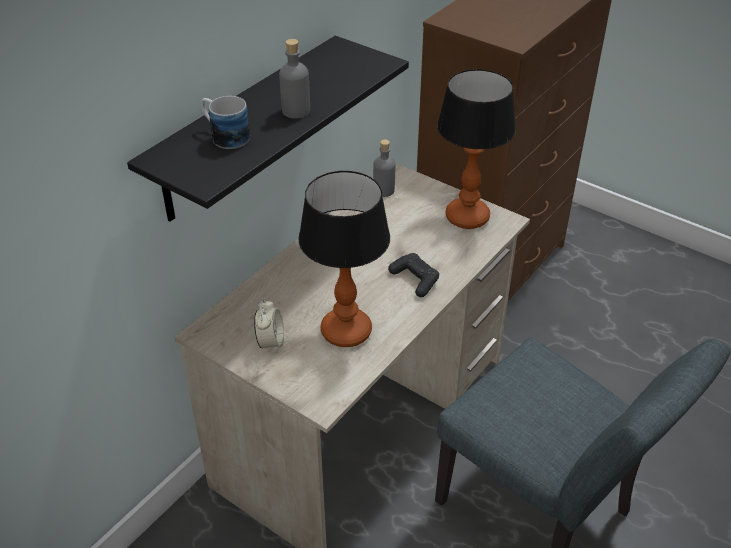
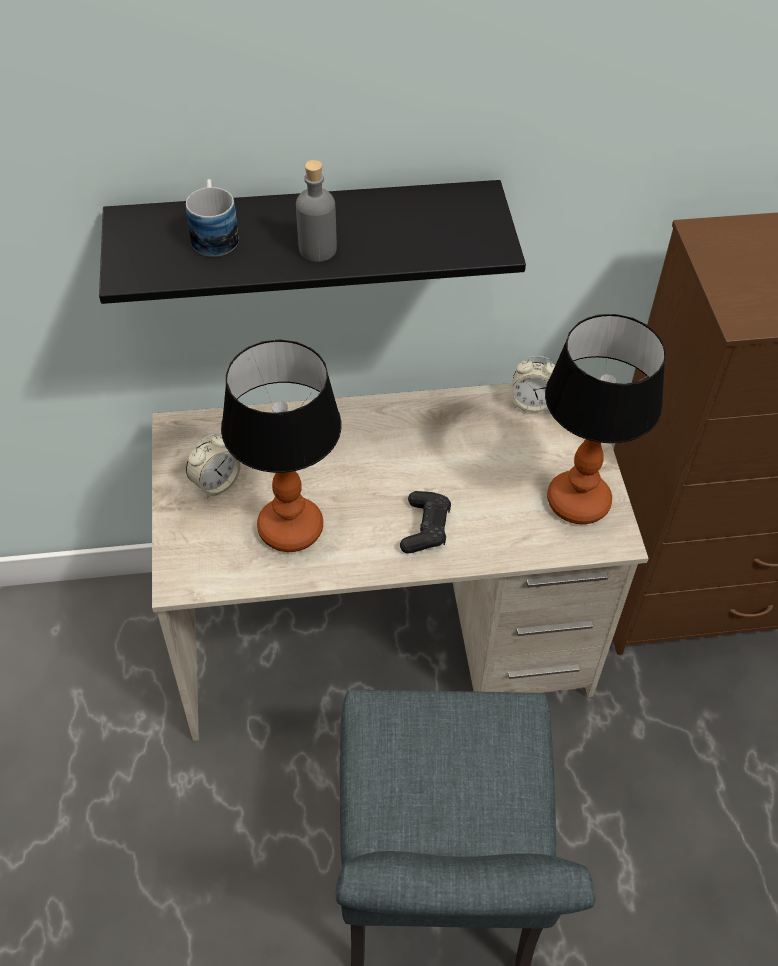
camera: 45 degrees right, 10 degrees up
(383, 190) = (531, 403): grey bottle -> alarm clock

